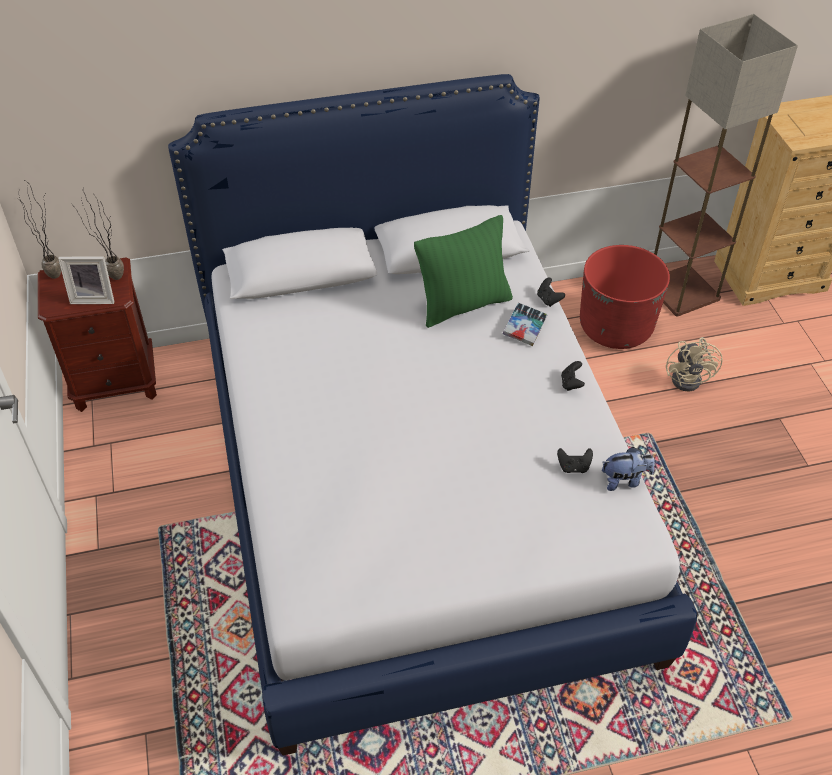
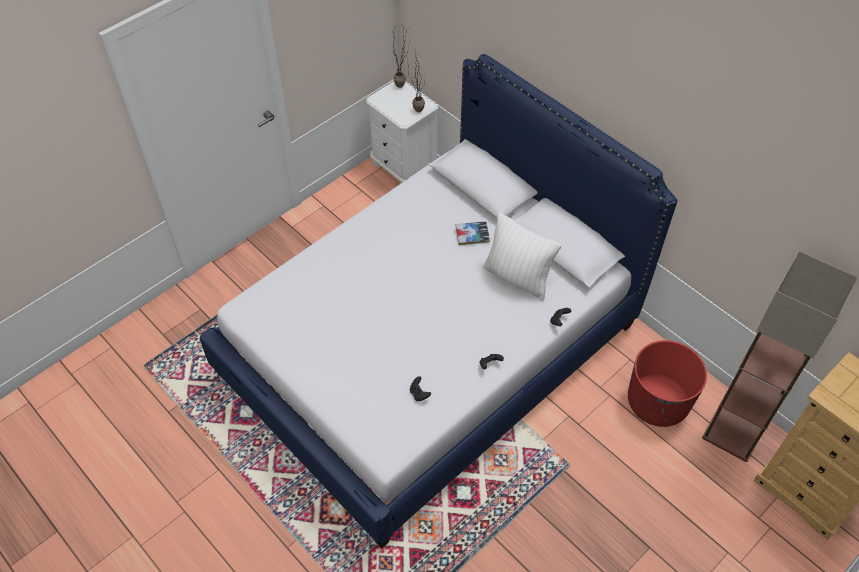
camera: 60 degrees right, 5 degrees up
(94, 297) = (396, 110): picture frame -> none
(115, 383) = (403, 168): brown nightstand -> white nightstand
(463, 305) = (517, 277): green pillow -> white pillow
(524, 328) = (521, 318): book -> book (472, 235)
(624, 480) = (426, 426): plush toy -> none
(690, 378) = (644, 471): beige fan -> none

